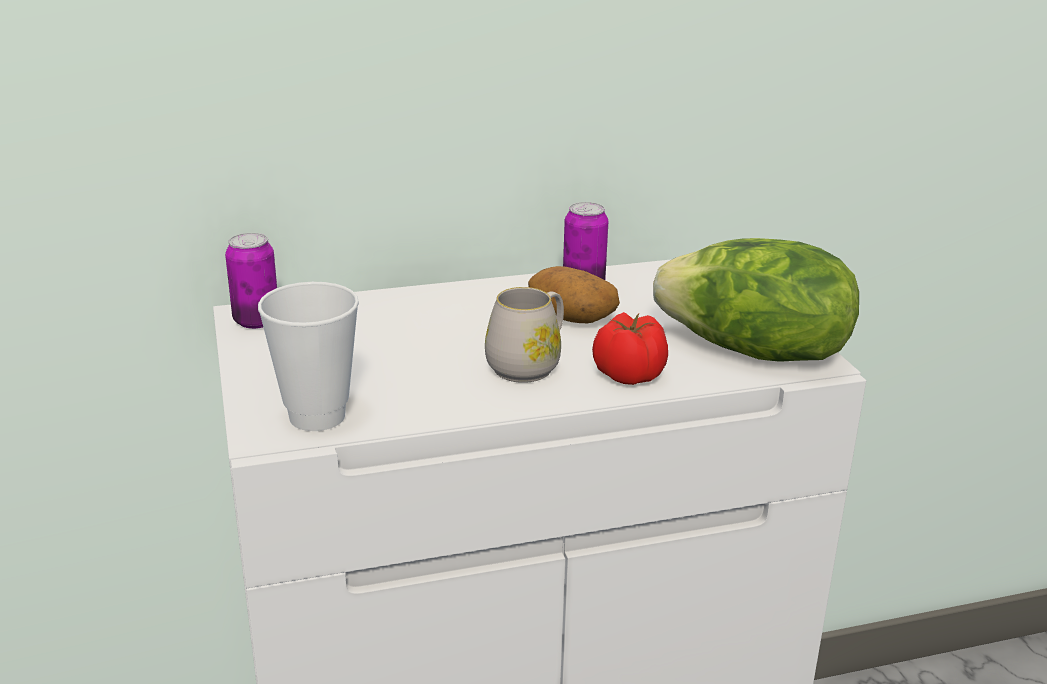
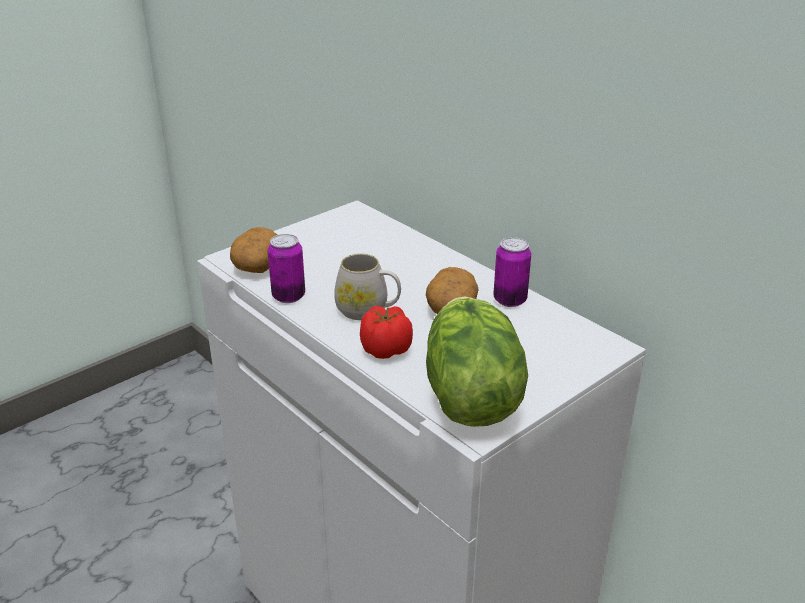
camera: 65 degrees right, 5 degrees up
(256, 321) = (349, 216): can -> can (288, 296)
(317, 416) = (257, 265): cup -> potato

